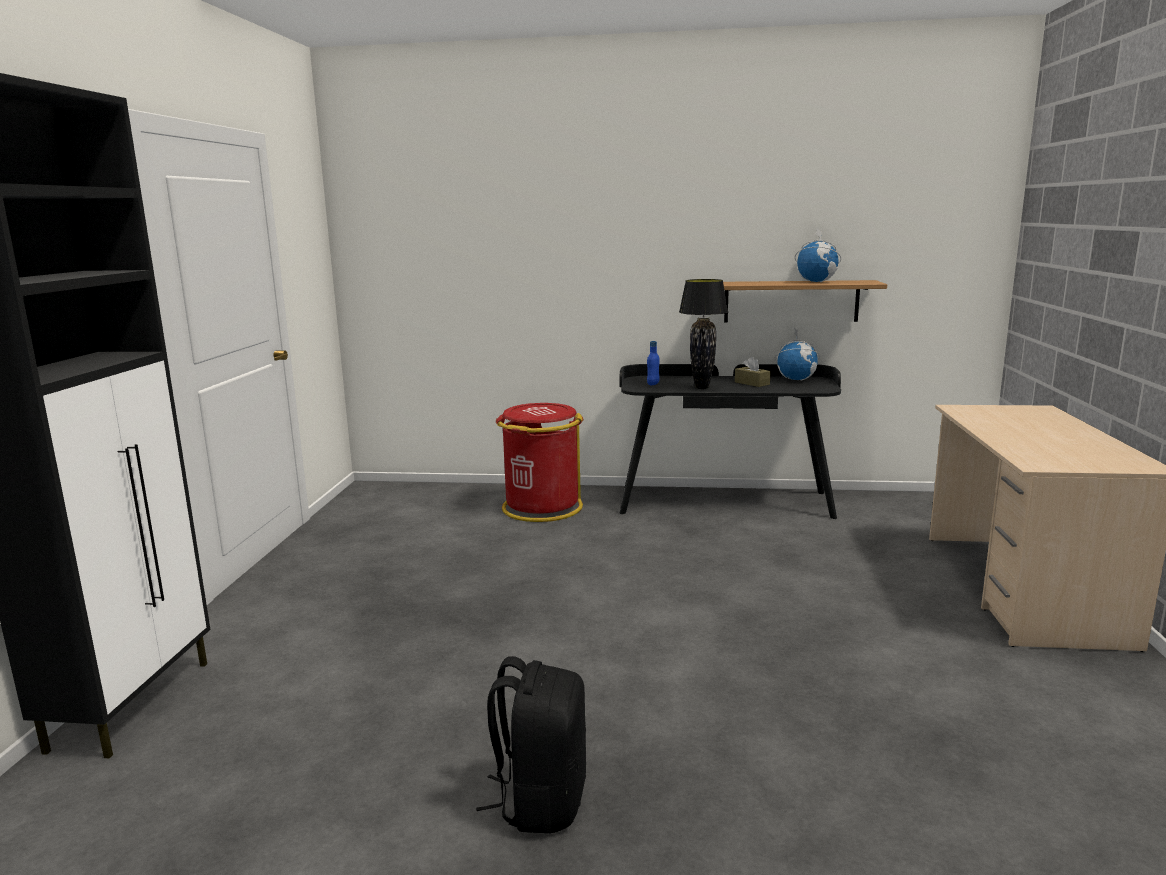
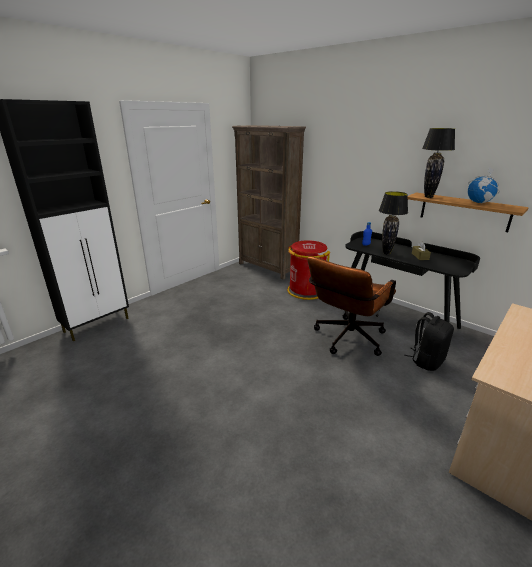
camera: 35 degrees right, 10 degrees up
(416, 492) = (268, 268): none -> brown bookcase
(541, 800) = (147, 424): black backpack -> black backpack (426, 361)
(701, 553) = (346, 340): none -> brown office chair
(742, 283) = (428, 197): none -> black table lamp
(796, 379) = (452, 260): globe -> none

